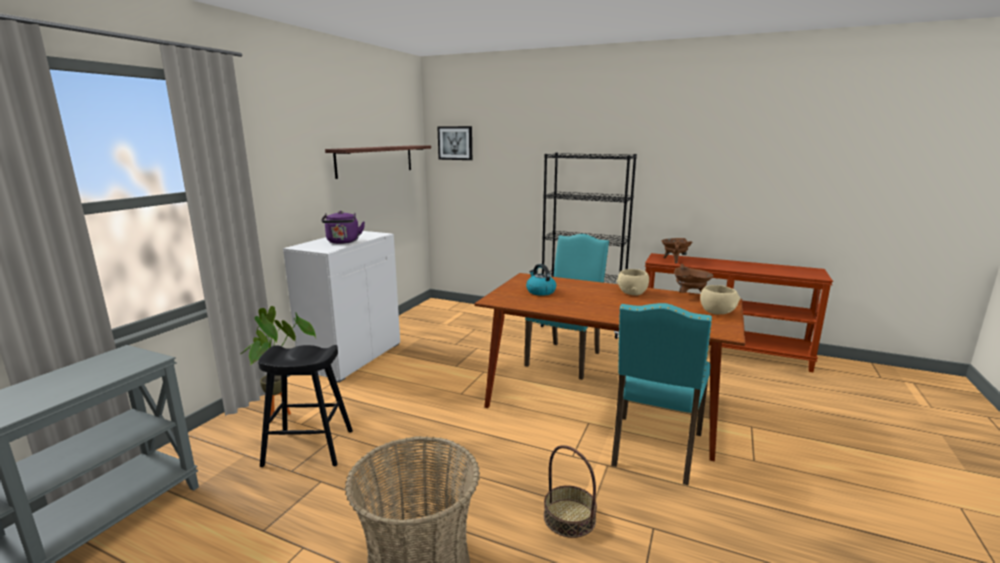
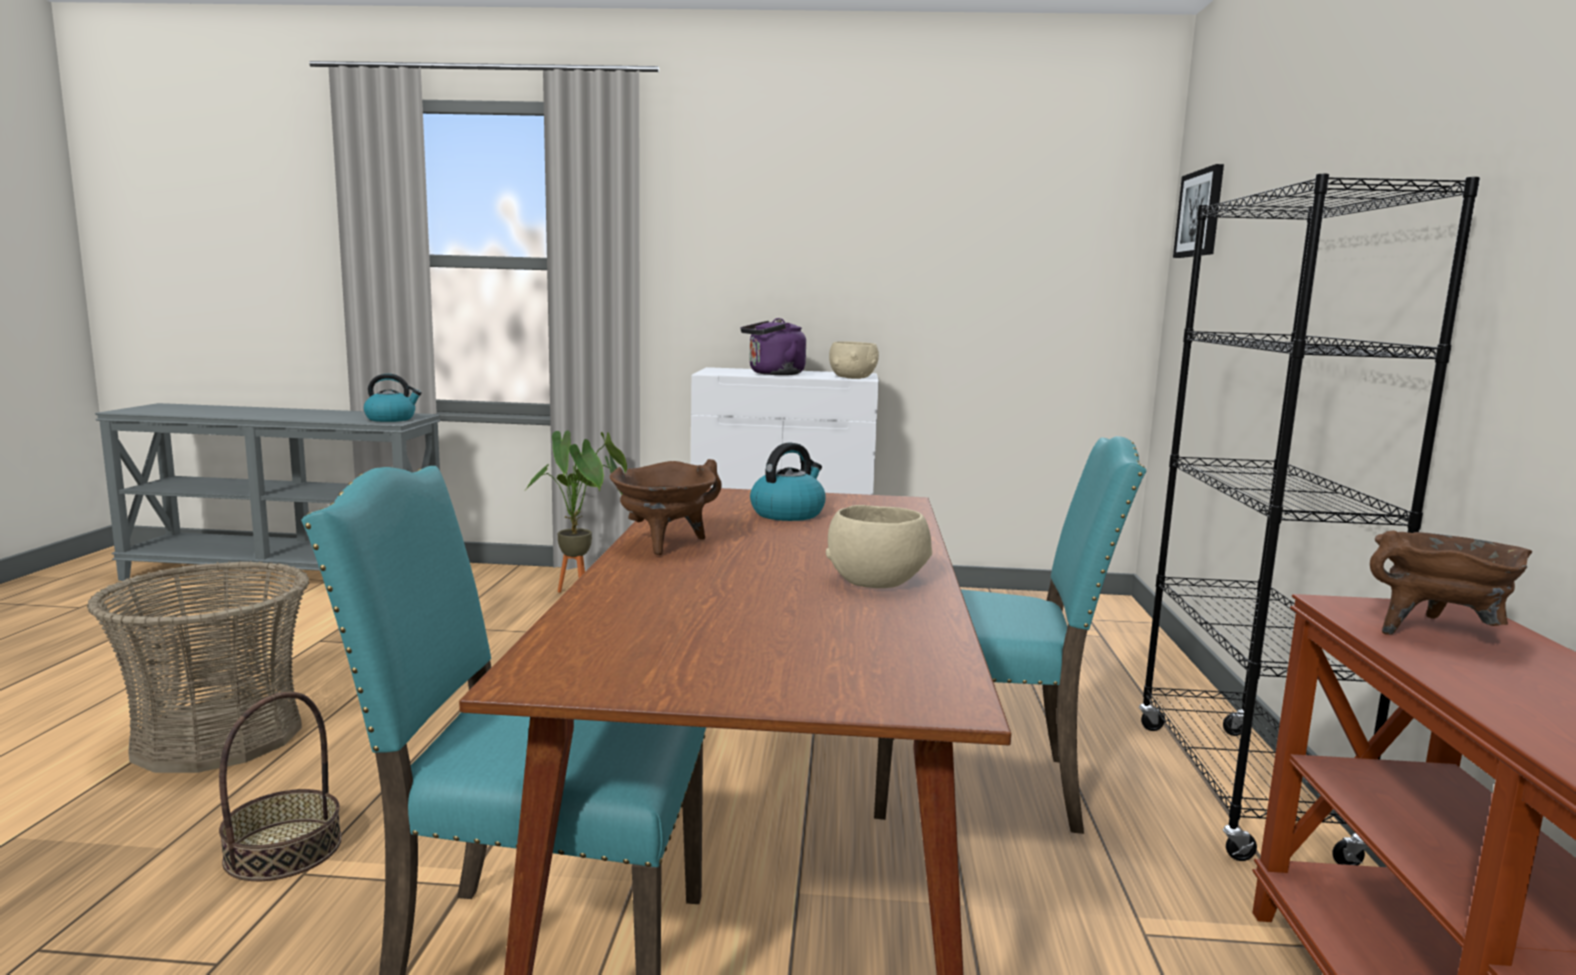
camera: 70 degrees right, 5 degrees down
(133, 360) = (391, 419): none -> kettle
(309, 448) = (497, 624): black stool -> none
(375, 160) = (973, 248): shelf -> none
(689, 296) = (921, 645): brown cooking pot -> brown cooking pot (664, 544)
(717, 311) = (773, 676): beige bowl -> beige bowl (853, 377)

